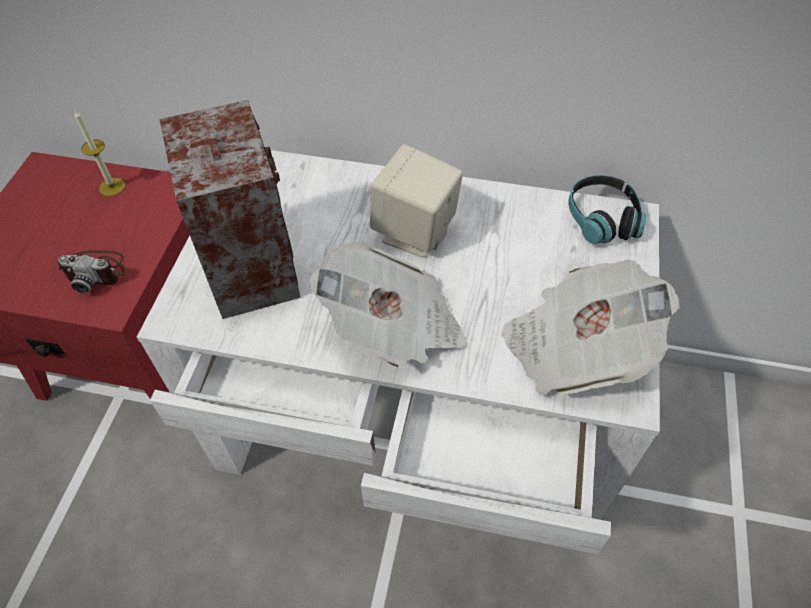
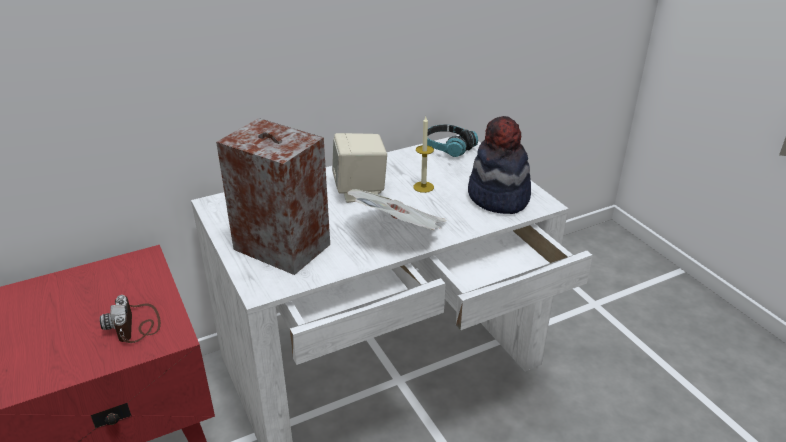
camera: 40 degrees left, 20 degrees down
(96, 271) = (136, 325): camera -> camera turned 105 degrees clockwise
(112, 187) = (88, 279): candle -> candle (423, 187)
(576, 348) = (498, 197): newspaper -> hat

